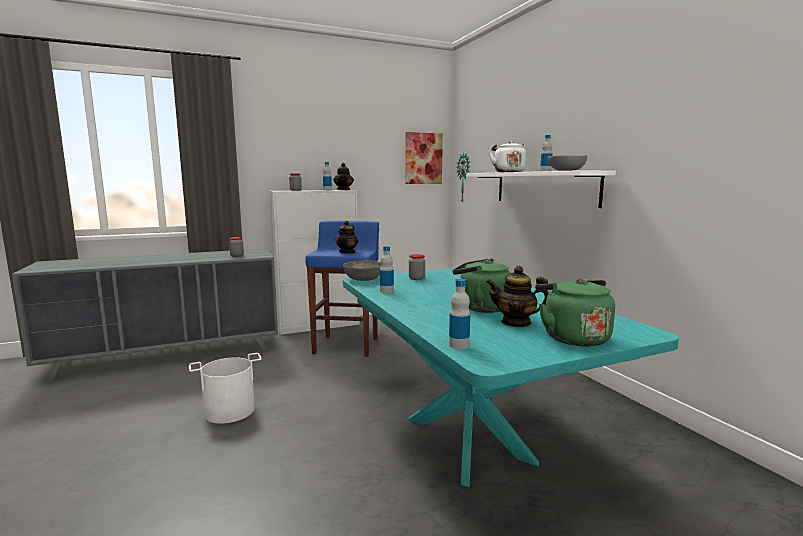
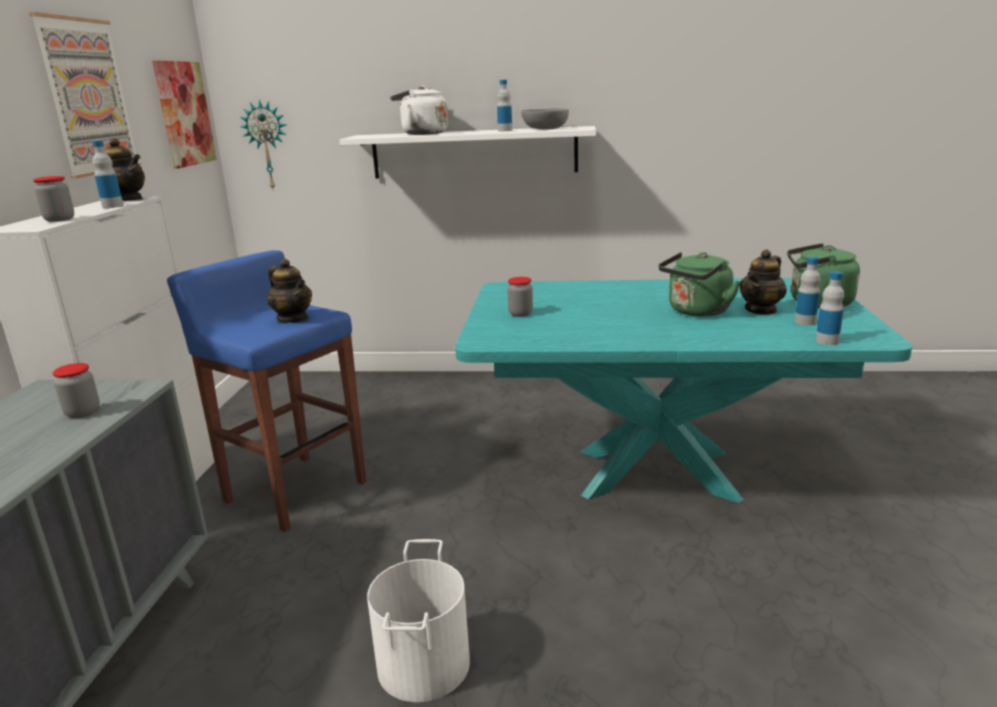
camera: 60 degrees left, 10 degrees up
(353, 146) = (88, 97): none -> picture
(363, 279) = (485, 340): grey bowl -> none
(386, 291) = (576, 337): bottle -> bottle (805, 322)

